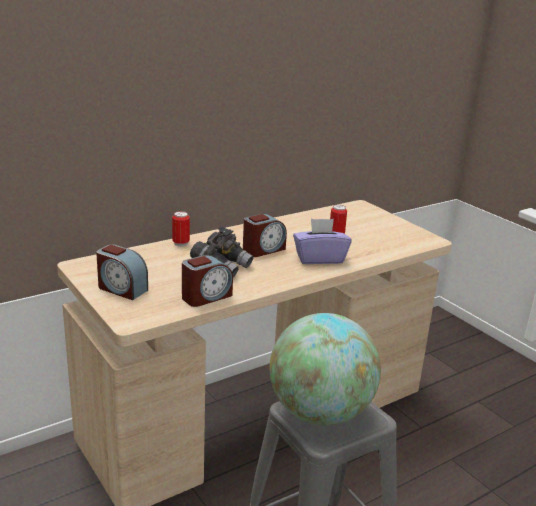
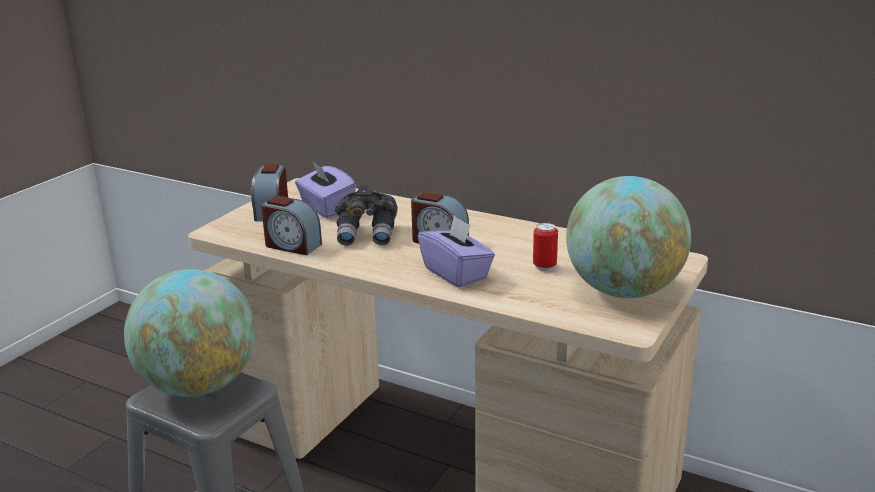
camera: 65 degrees right, 0 degrees up
(148, 268) = (326, 208): none -> purple tissue box
(181, 243) = (401, 204): can -> none
(386, 228) = (624, 291): none -> globe

